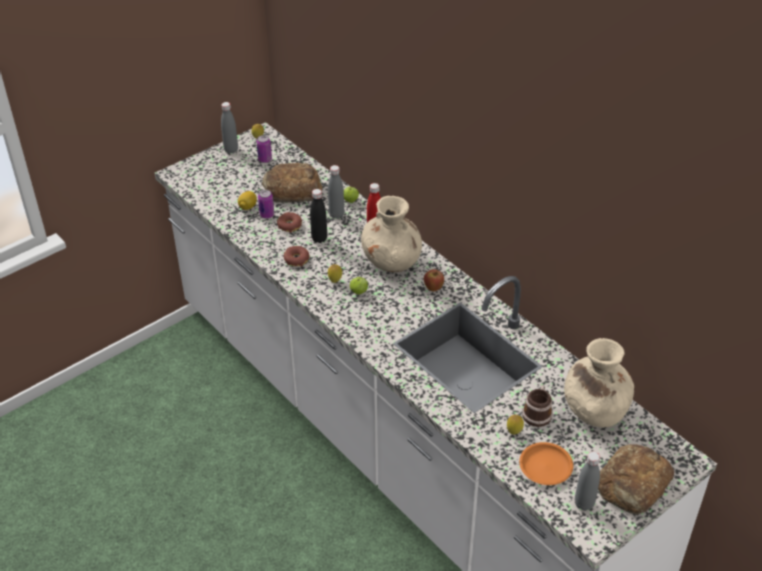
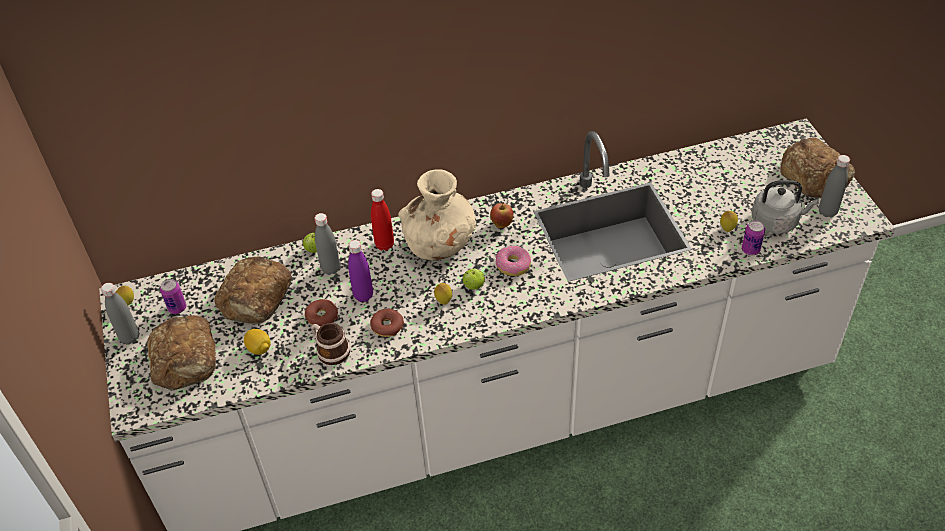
camera: 65 degrees left, 5 degrees up
(225, 178) = (185, 358): none -> bread
(267, 215) = (287, 333): can -> can (750, 250)
(319, 238) = (363, 295): black bottle -> purple bottle
(392, 307) = (513, 265): none -> donut
(537, 412) = (709, 205): mug -> mug (330, 350)
(546, 466) = (777, 221): orange plate -> grey kettle
(594, 409) = (719, 167): beige vase -> none

